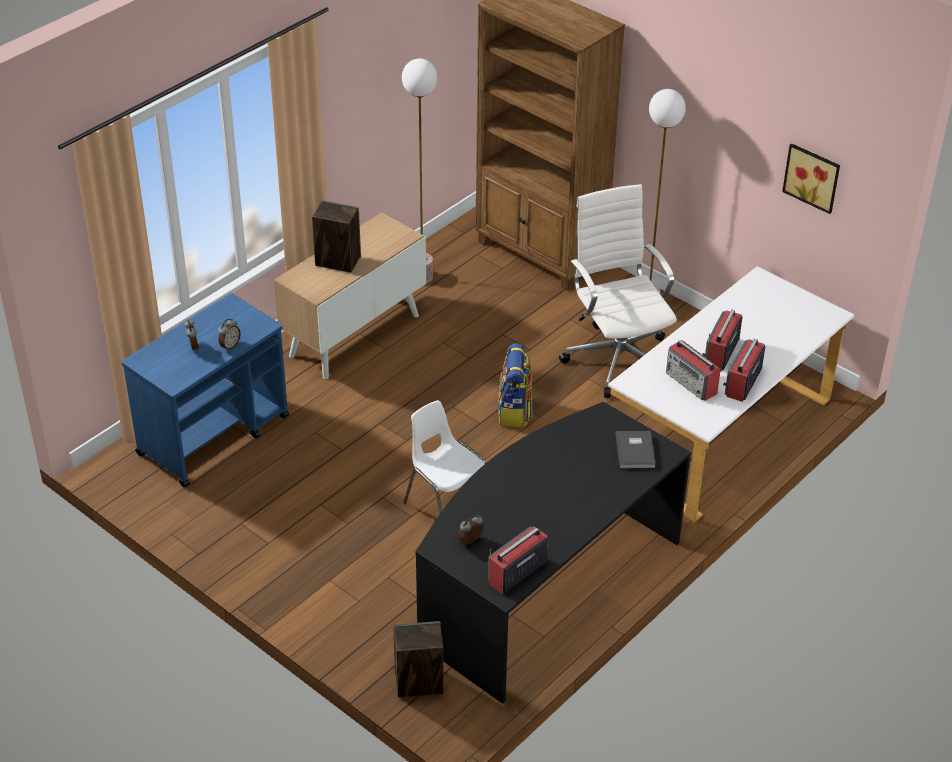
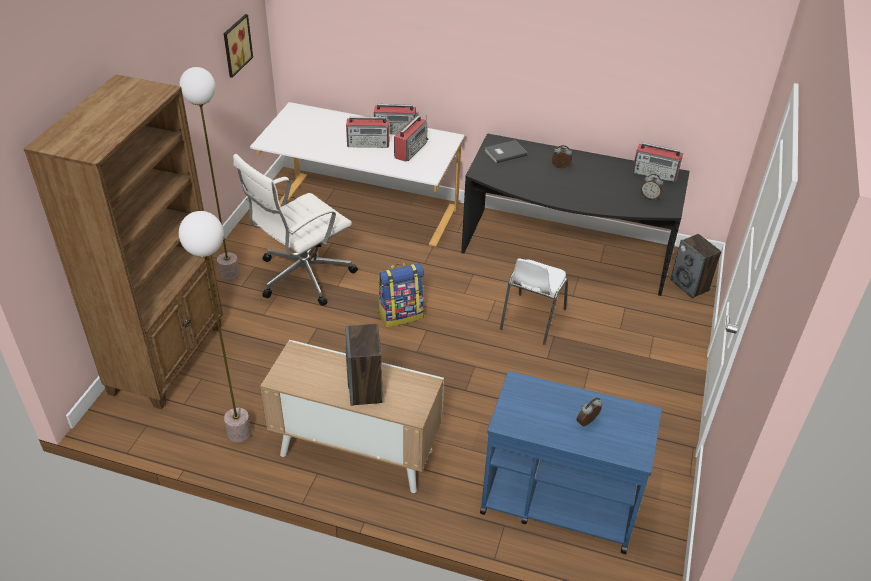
camera: 115 degrees left, 0 degrees up
(229, 346) = (565, 396): alarm clock -> alarm clock (560, 167)

